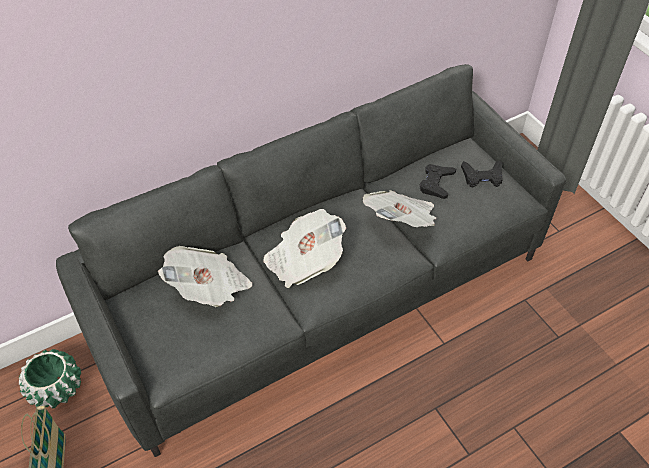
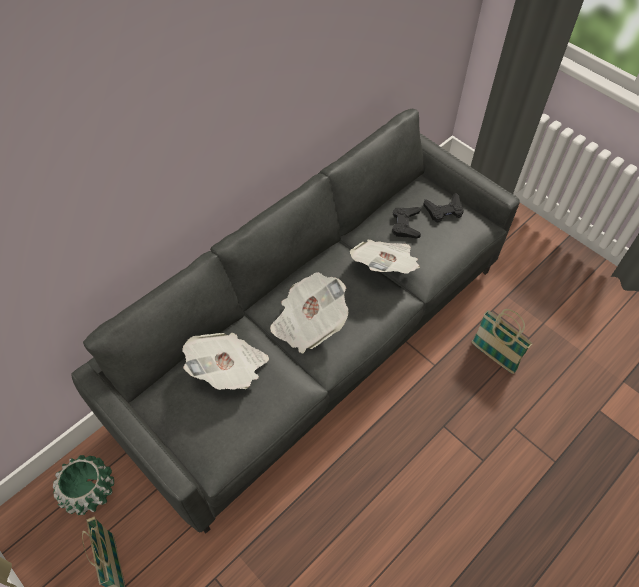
camera: 15 degrees left, 5 degrees up
(512, 348) = (493, 357): none -> basket

